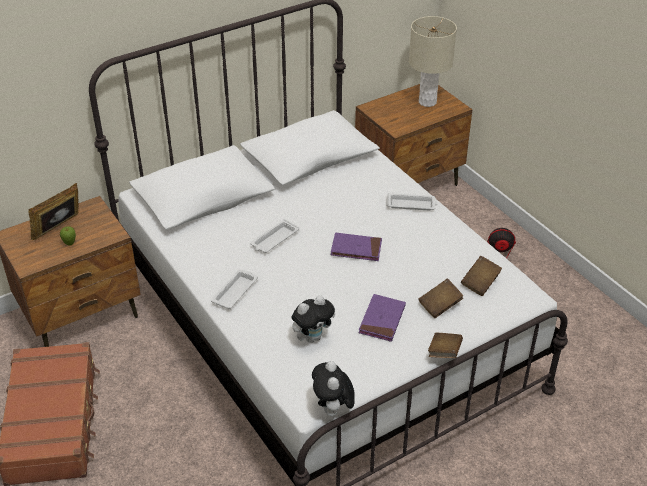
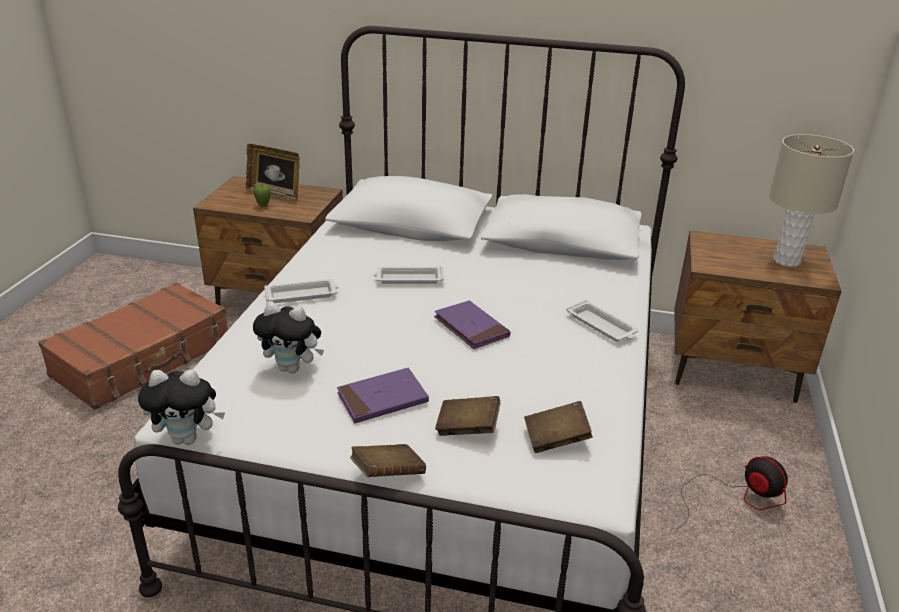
camera: 45 degrees right, 10 degrees down
(59, 229) = (275, 194): picture frame -> picture frame turned 150 degrees counterclockwise
(333, 410) = (188, 438): plush toy -> plush toy turned 135 degrees counterclockwise

